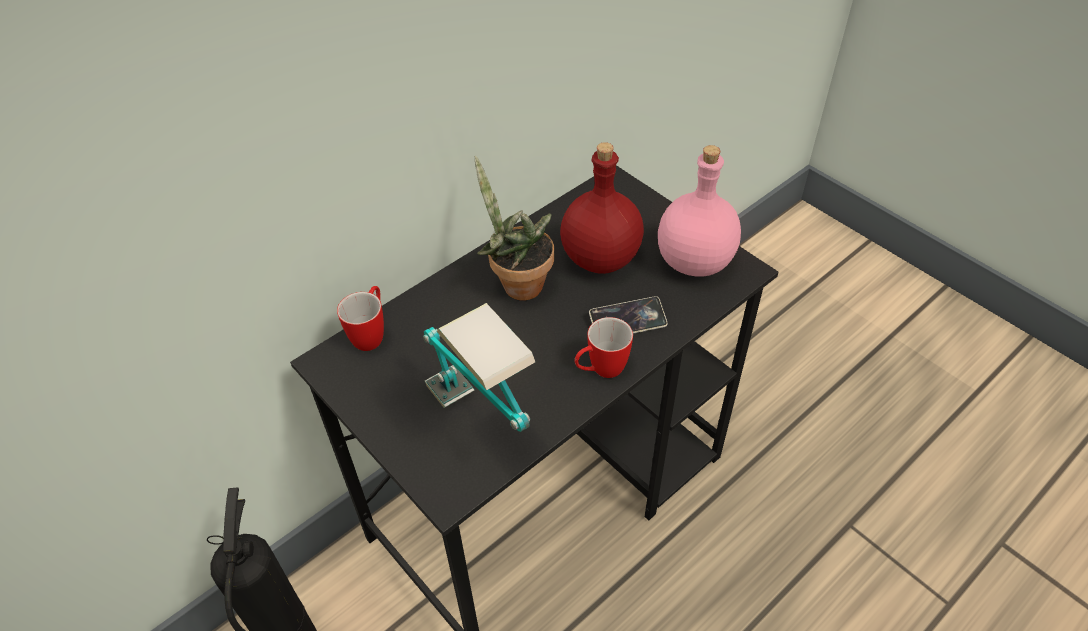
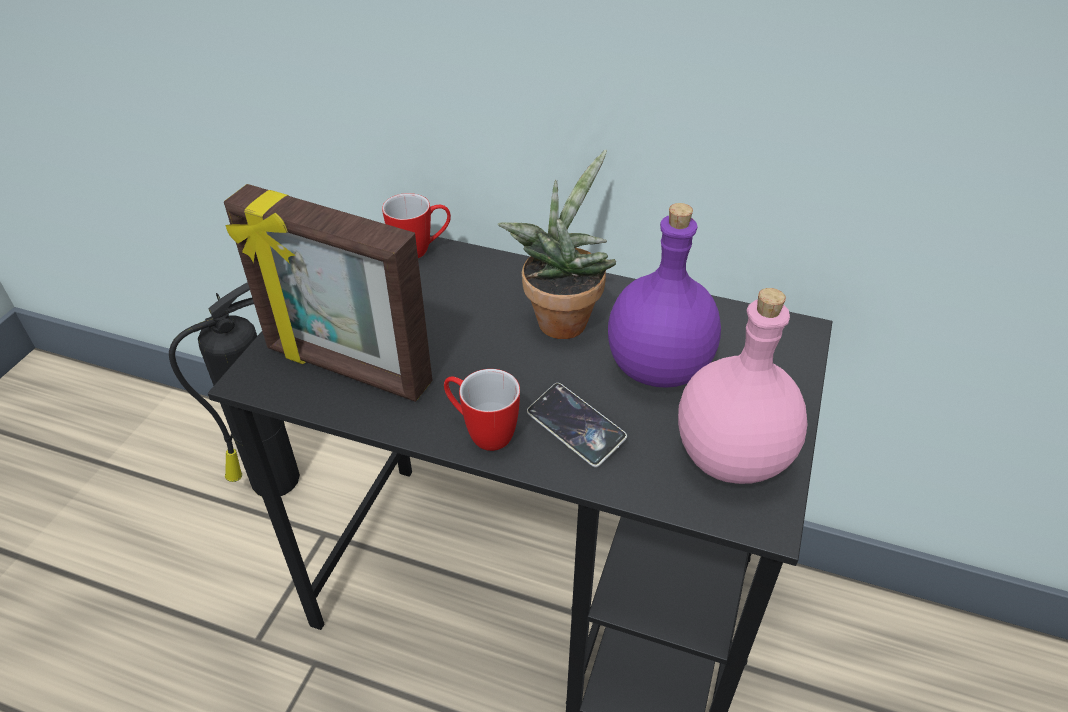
camera: 60 degrees right, 5 degrees down
(481, 428) = (346, 368): table lamp -> picture frame
(599, 257) = (659, 366): red bottle -> purple bottle

